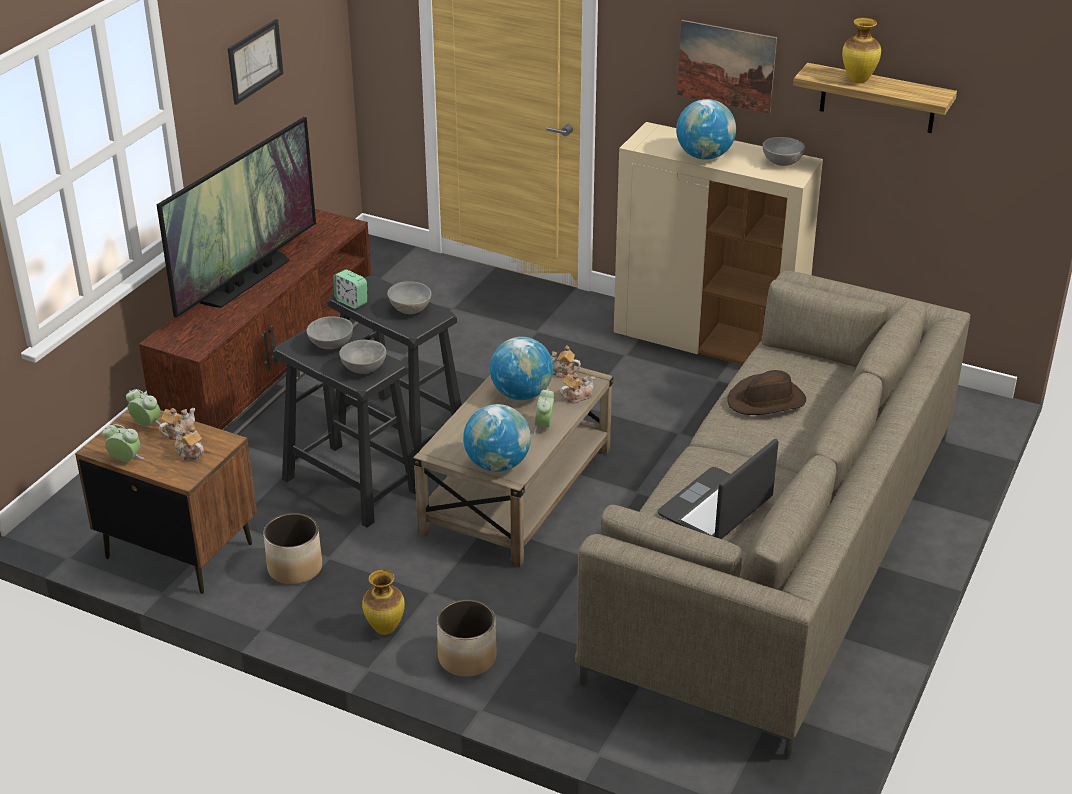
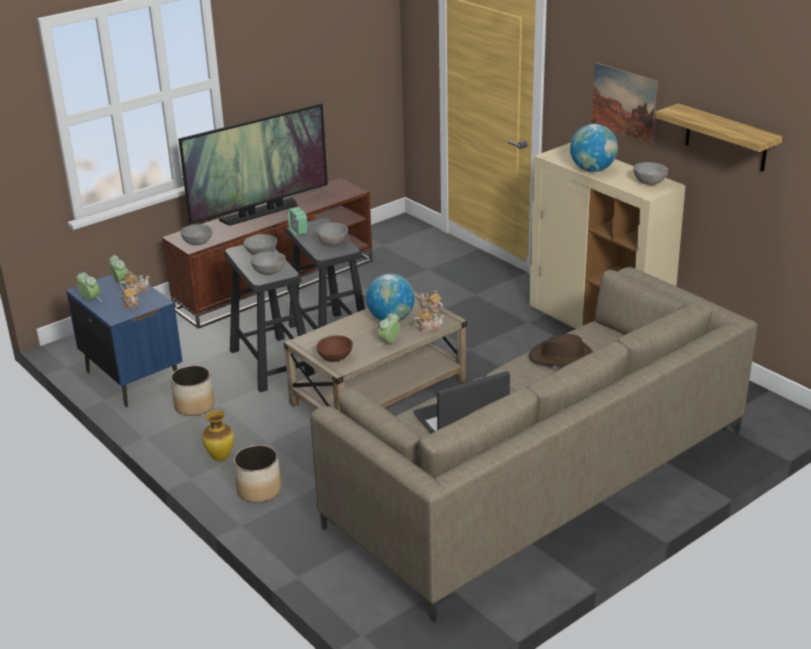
camera: 25 degrees right, 5 degrees down
(179, 550) = (133, 378): brown nightstand -> blue nightstand
(198, 342) = (197, 243): none -> grey bowl
(255, 61) = (302, 61): picture -> none
(497, 464) = (335, 358): globe -> brown bowl
(858, 81) = (705, 119): vase -> none

